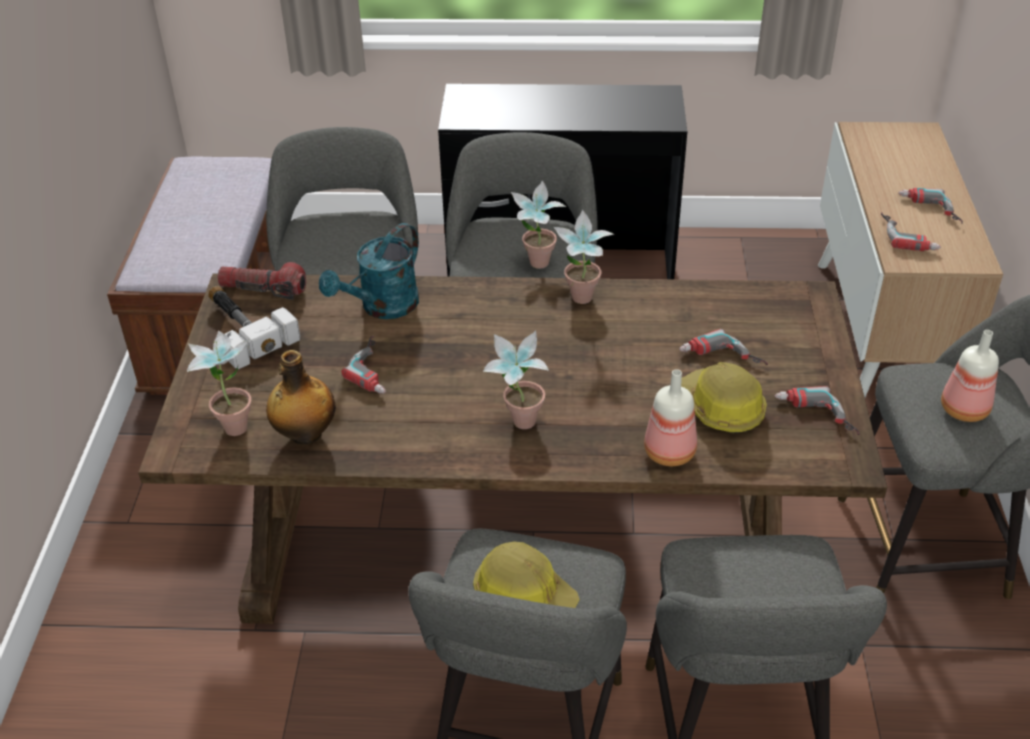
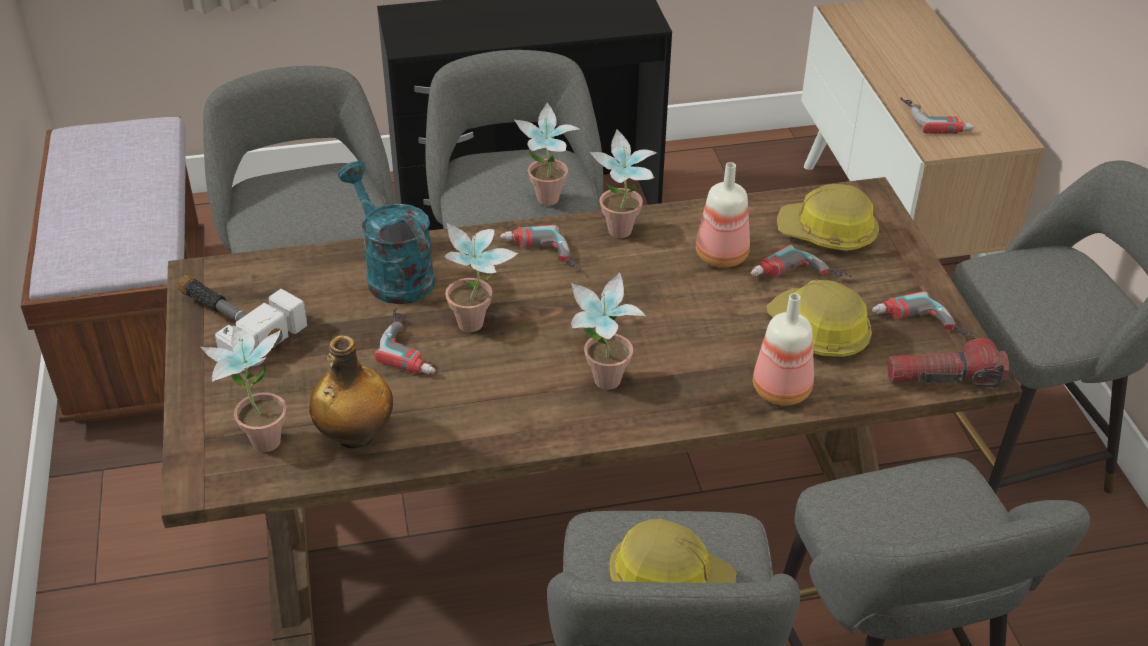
camera: 15 degrees left, 0 degrees up
(264, 289) = (240, 271): flashlight -> flashlight (944, 378)
(382, 308) = (393, 274): turquoise watering can -> turquoise watering can turned 120 degrees clockwise
(434, 362) = (478, 328): none -> potted plant
(762, 324) = (827, 233): none -> hard hat
(928, 211) = (946, 90): power drill -> power drill (539, 257)
(965, 411) = (1059, 297): bottle -> bottle (722, 257)

